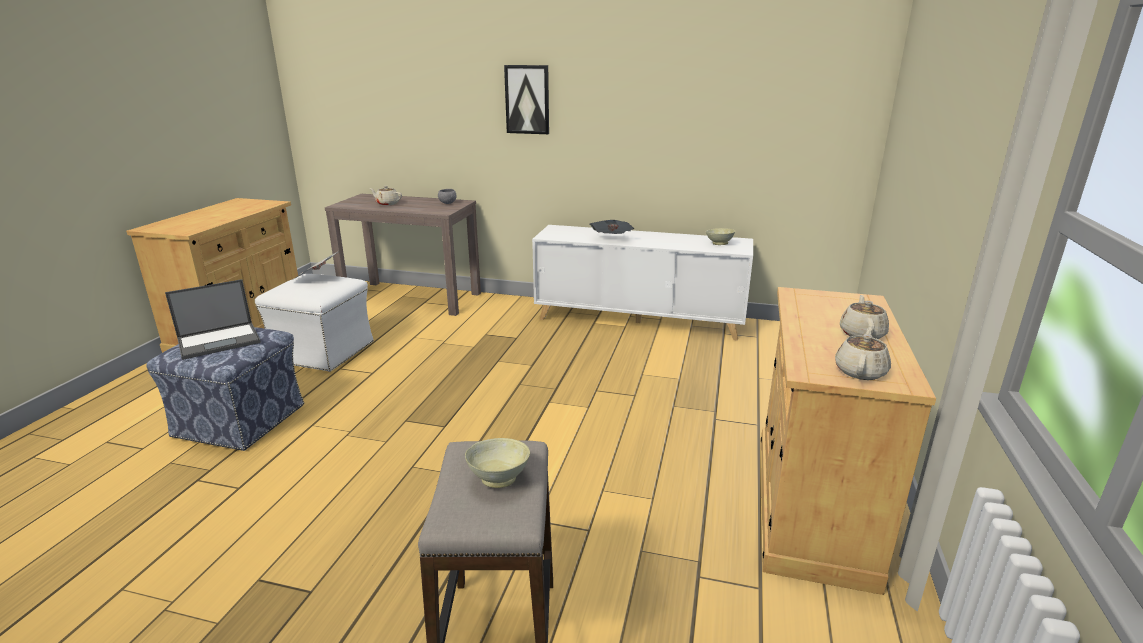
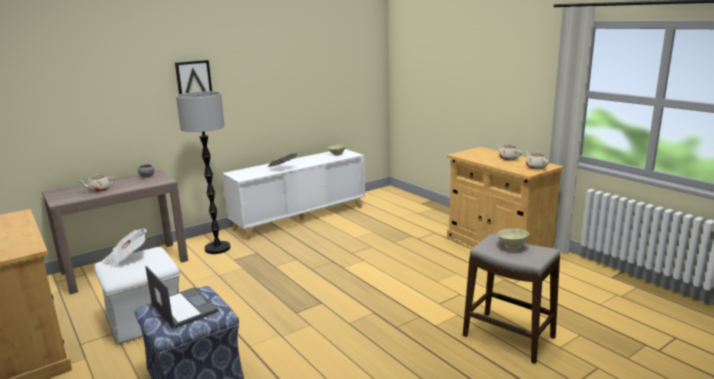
camera: 50 degrees left, 5 degrees down
(220, 340) = (183, 307): laptop -> laptop turned 45 degrees counterclockwise
(499, 316) = (217, 248): none -> floor lamp

